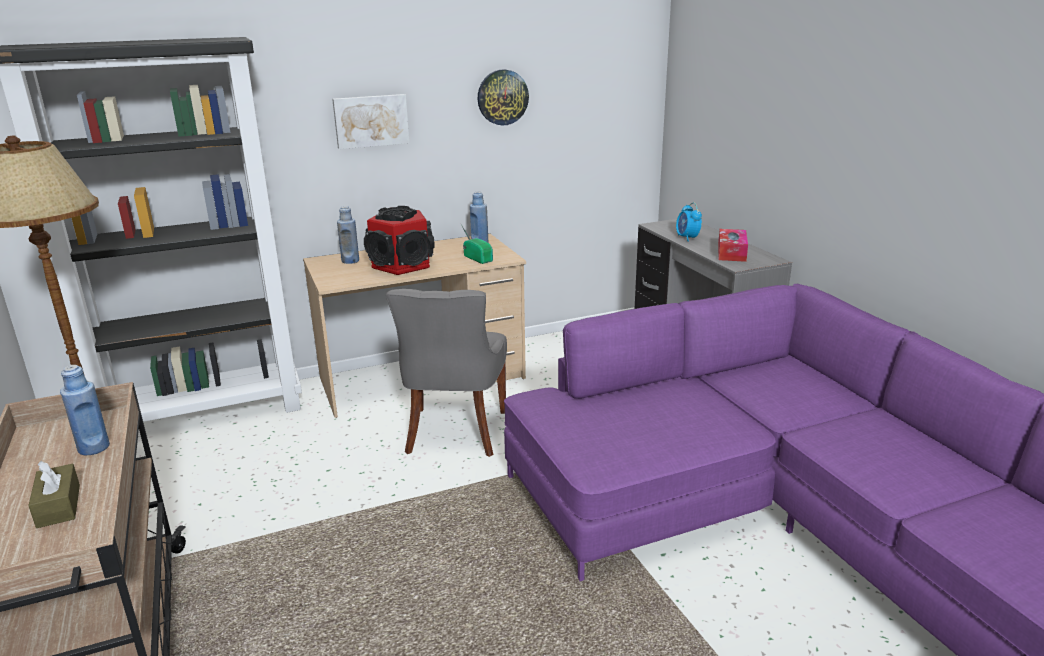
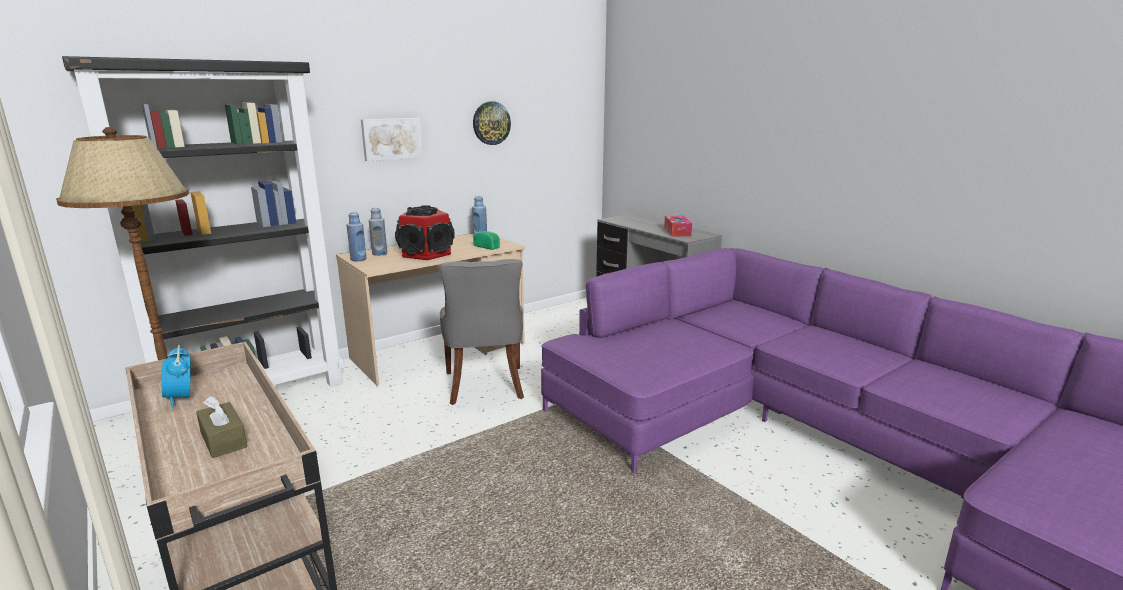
camera: 15 degrees left, 5 degrees down
(94, 448) = (228, 396): blue bottle -> blue bottle (358, 259)
(687, 238) = (639, 225): alarm clock -> alarm clock (181, 398)

